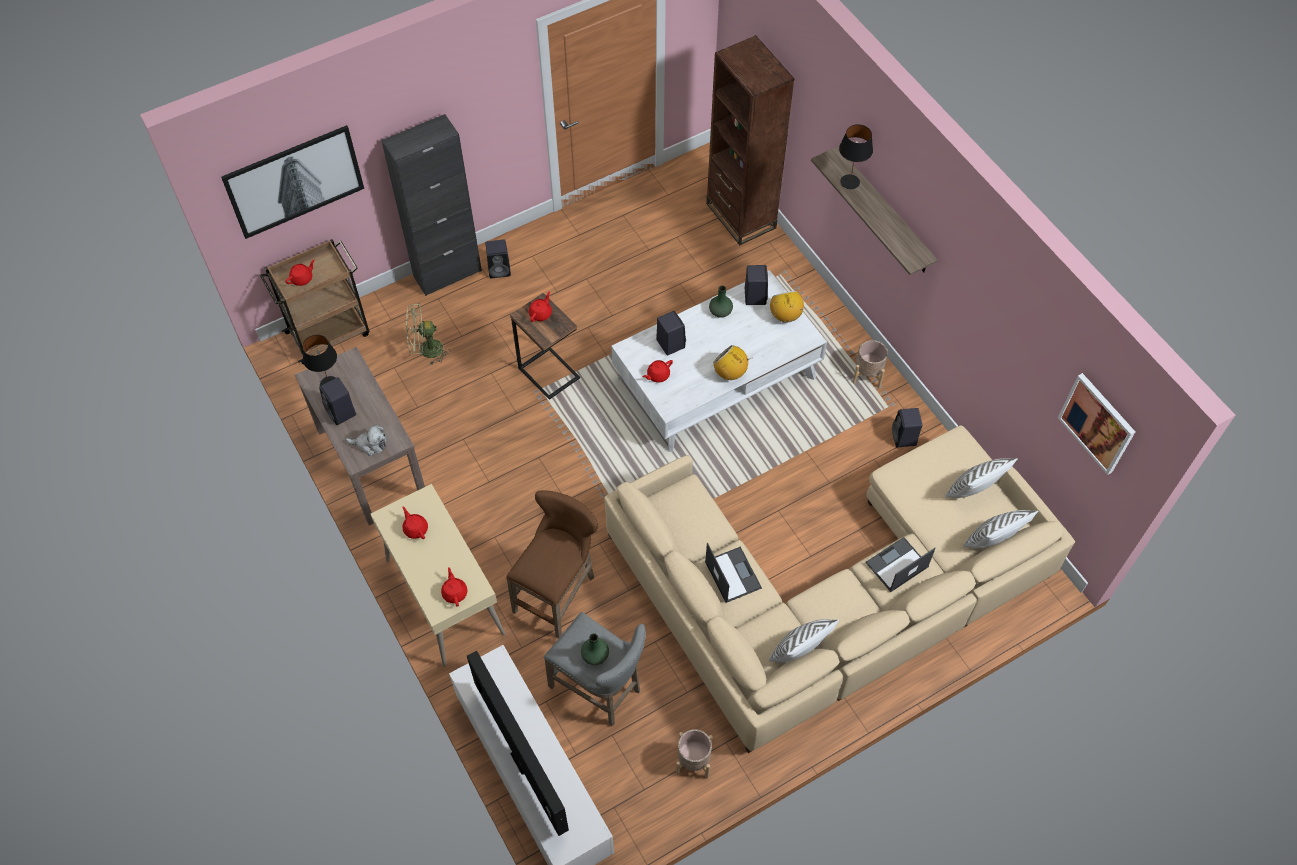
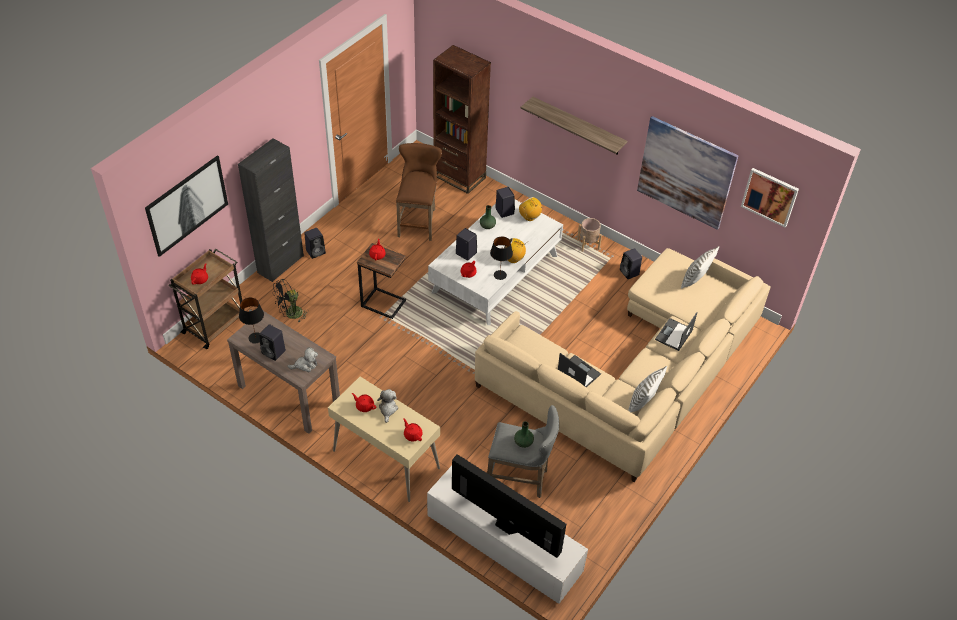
camera: 25 degrees left, 10 degrees down
(426, 350) = (291, 315): green fan -> black fan
(442, 544) = (388, 409): none -> plush toy
(558, 591) = (461, 430): brown stool -> brown stool (418, 221)
(693, 760) = (603, 499): beige planter -> none
(849, 182) = (551, 113): black table lamp -> black table lamp (499, 275)
(992, 540) = (721, 303): white pillow -> none
(1000, 337) = (686, 172): none -> picture

